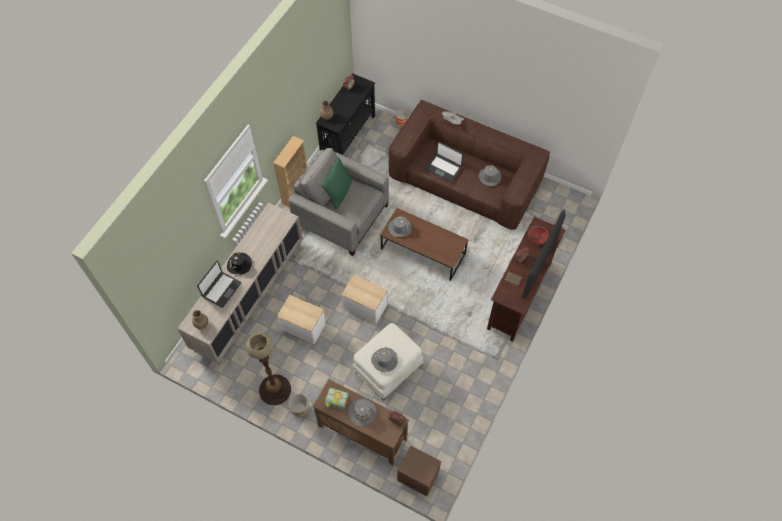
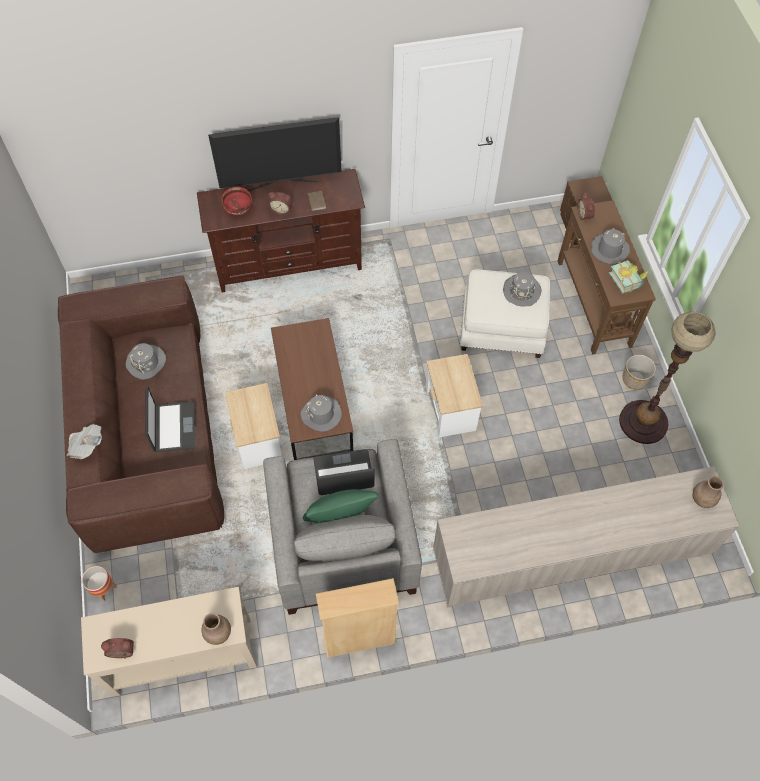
camera: 130 degrees left, 0 degrees up
(221, 290) = (637, 519): laptop -> laptop (344, 474)
(239, 264) = (582, 530): black hat -> none
(303, 326) = (542, 456): side table -> side table (257, 438)
(348, 135) = (182, 656): black console table -> beige console table

